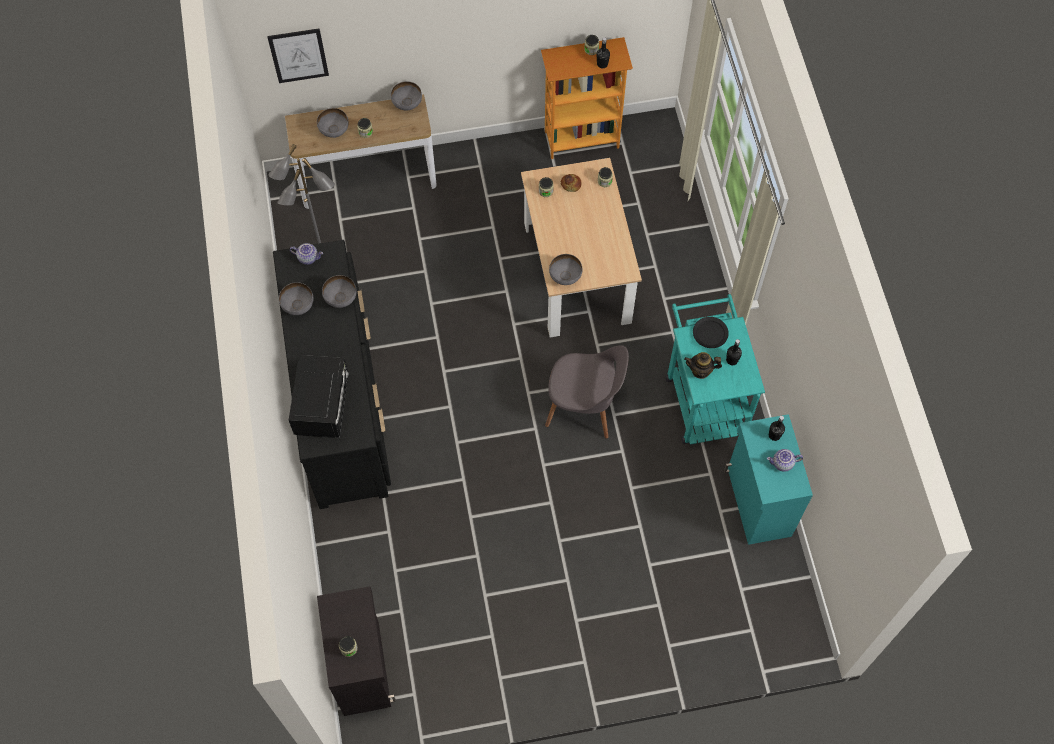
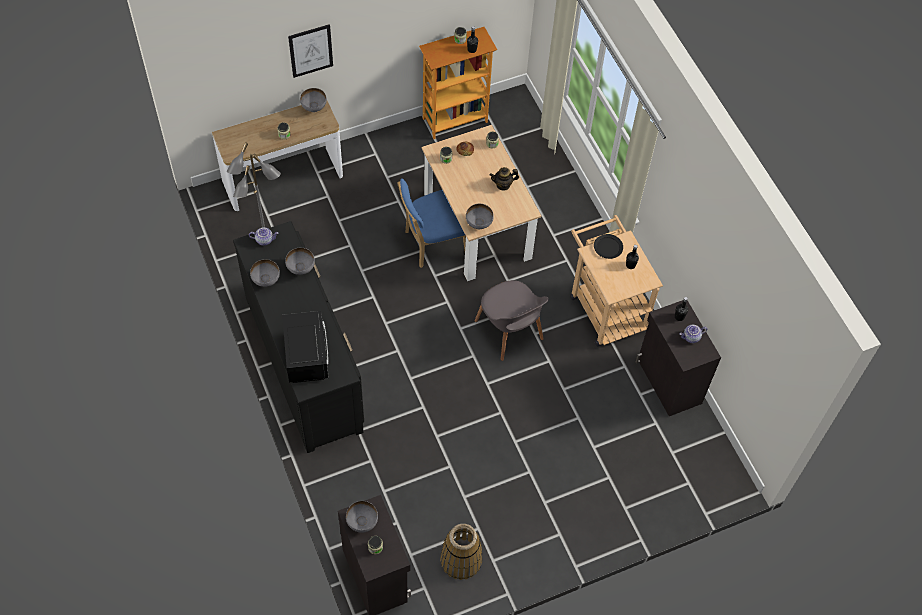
camera: 15 degrees left, 5 degrees down
(298, 55) = (223, 76): picture -> picture (311, 50)
(334, 132) = (258, 138): grey bowl -> grey bowl (362, 522)
(463, 669) = (460, 560): none -> basket
(520, 285) = (433, 243): none -> blue chair
(584, 407) = (509, 332): grey chair -> grey chair turned 60 degrees clockwise
(700, 371) = (608, 277): teapot -> teapot (503, 185)
(703, 397) = (604, 307): turquoise cart -> beige cart
(757, 502) = (668, 382): turquoise cabinet -> black cabinet

